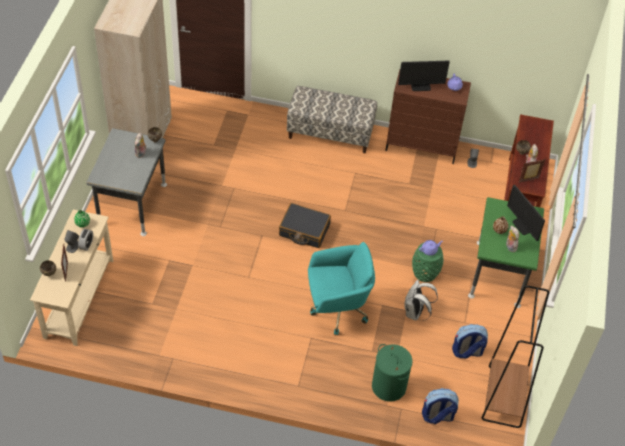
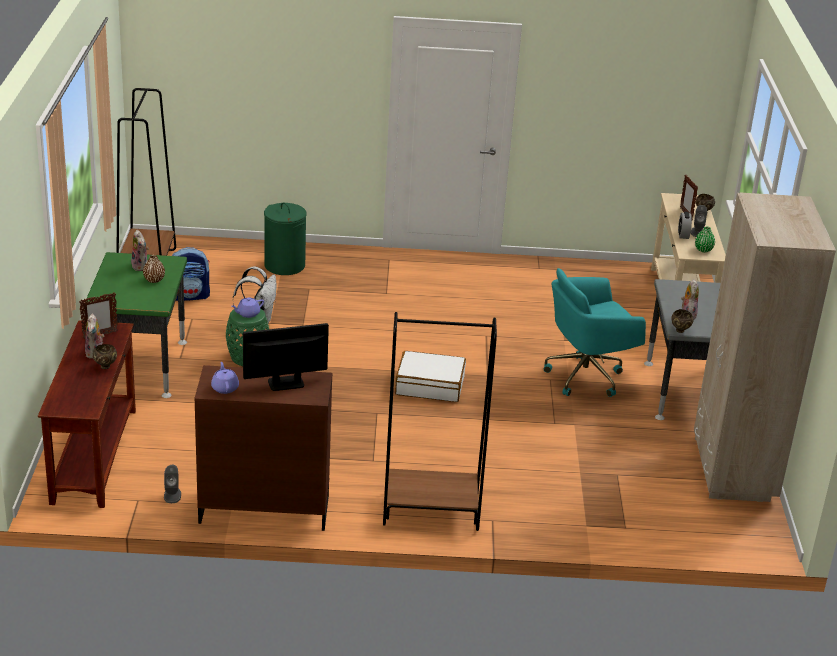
camera: 170 degrees right, 20 degrees down
(304, 230) = (430, 385): black suitcase -> white suitcase
(330, 133) = (430, 512): bench -> clothes rack
(337, 311) = (361, 316): turquoise office chair -> turquoise office chair (587, 377)
(437, 416) = (226, 250): backpack -> none
(522, 226) = (119, 286): monitor -> none

